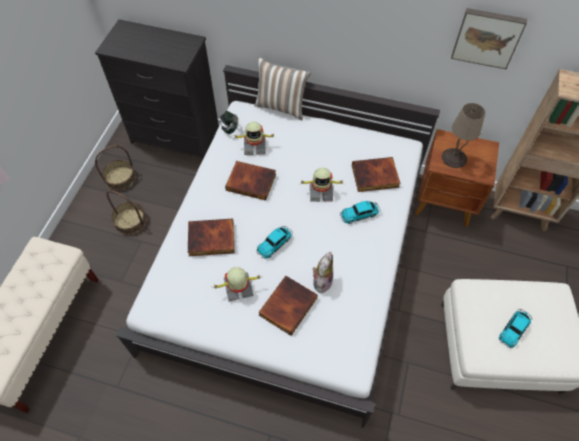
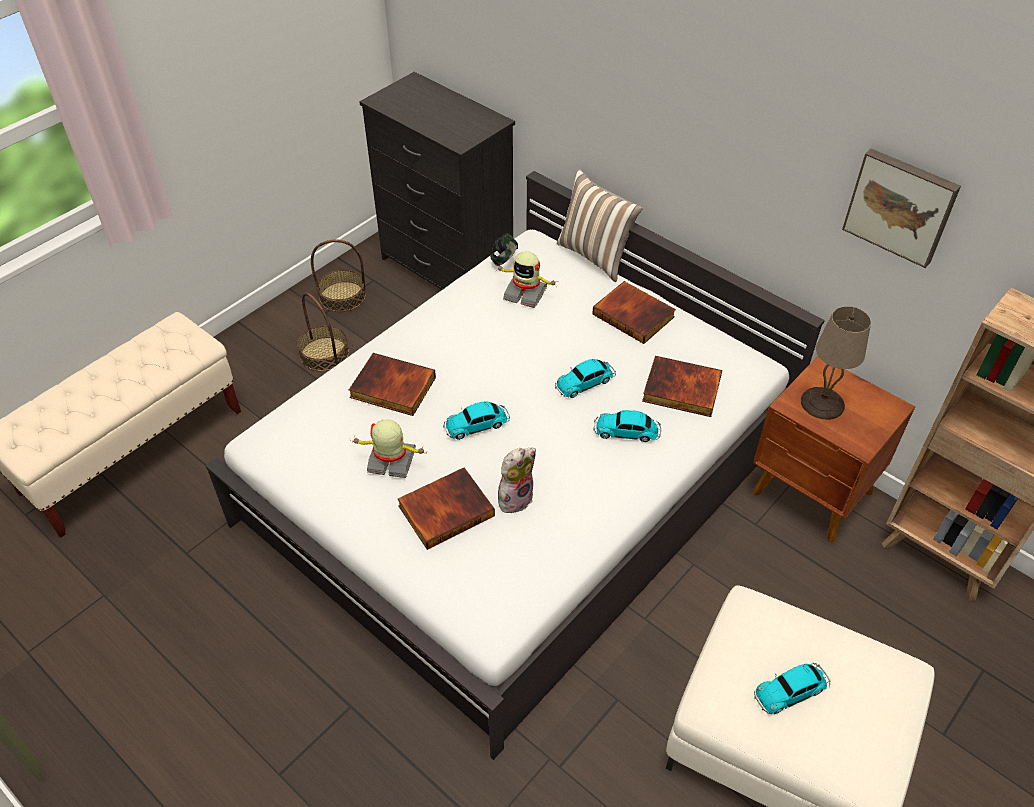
camera: 25 degrees right, 10 degrees down
(251, 181) = (493, 336): book -> book (634, 315)
(321, 191) = (586, 382): toy robot -> toy car

